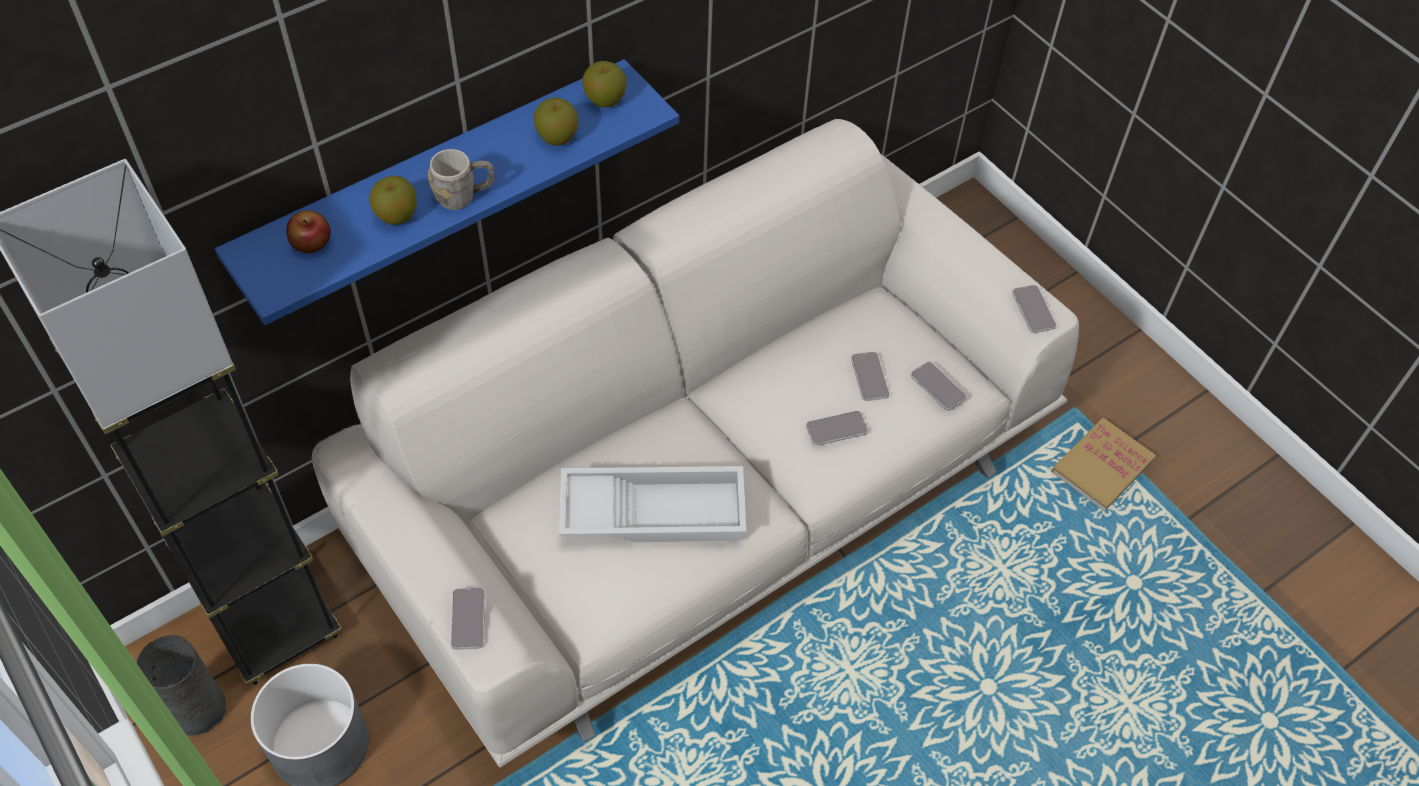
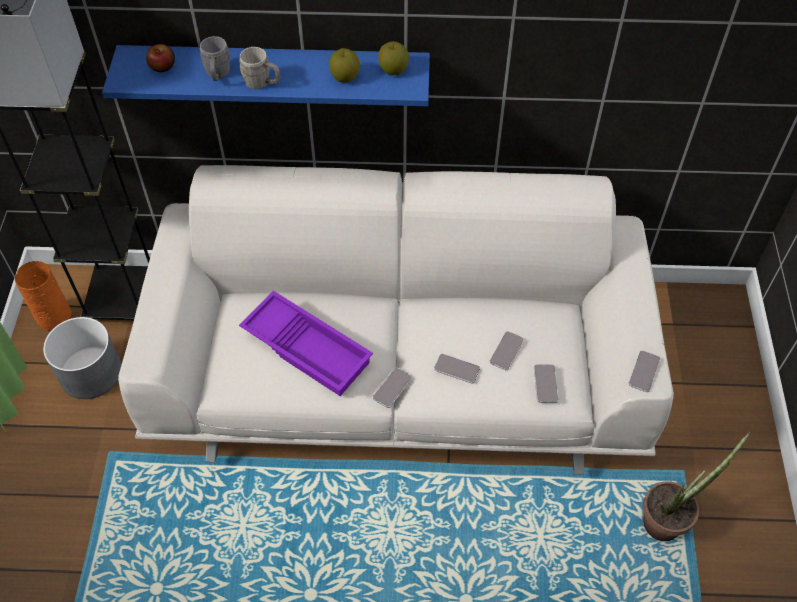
camera: 40 degrees right, 0 degrees up
(197, 708) = (54, 315): grey vase -> orange vase
(397, 216) = (217, 75): apple -> grey mug
(468, 619) = (149, 338): phone -> phone (392, 388)
(654, 509) = (309, 347): white tray -> purple tray
(1102, 467) = (668, 520): book -> potted plant

